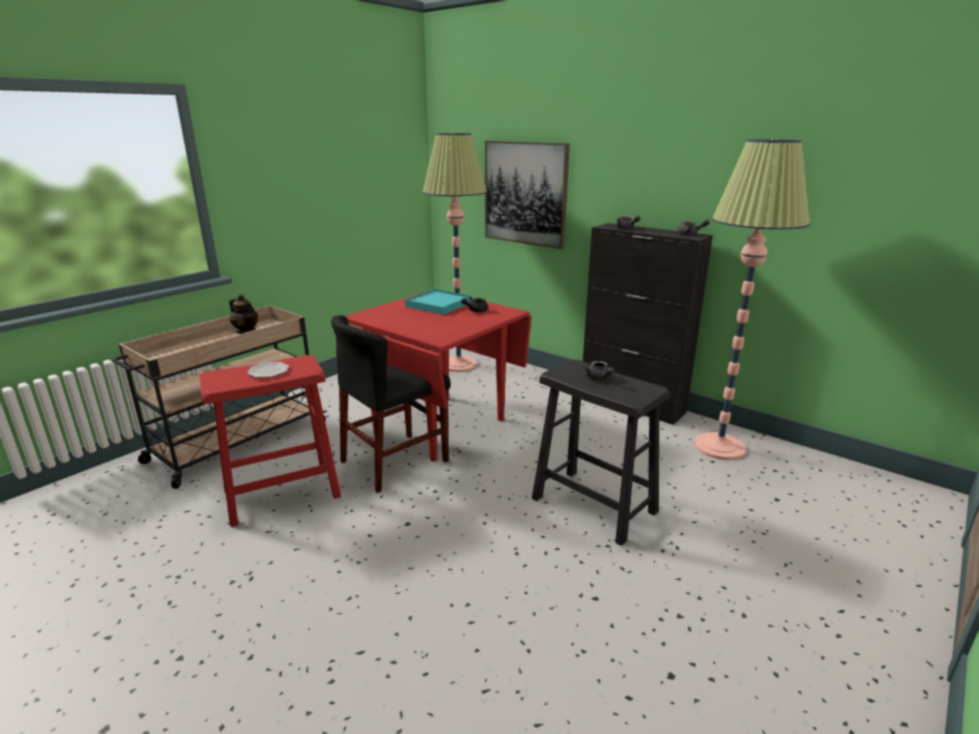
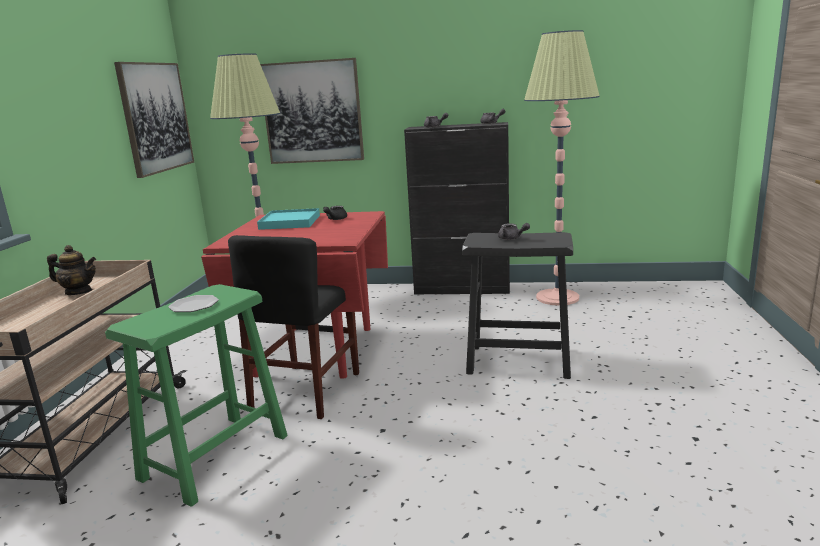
camera: 30 degrees left, 5 degrees down
(283, 493) = (216, 456): red stool -> green stool
(389, 183) = (156, 117): none -> picture

